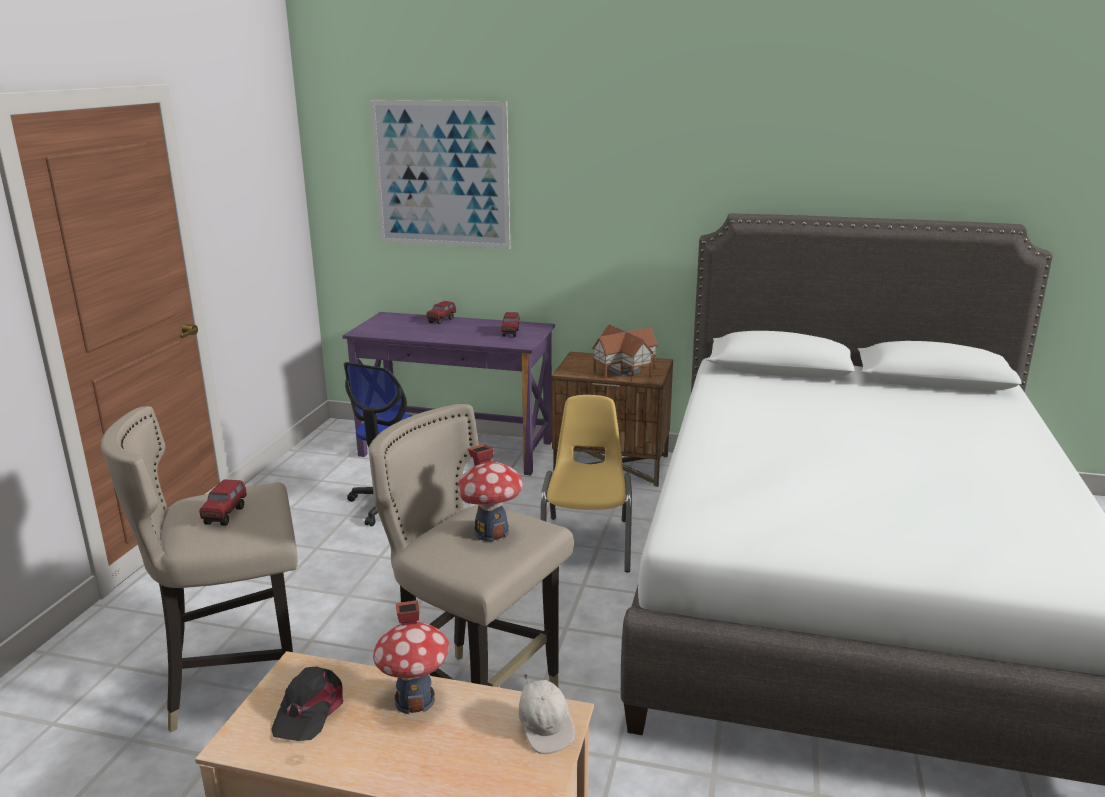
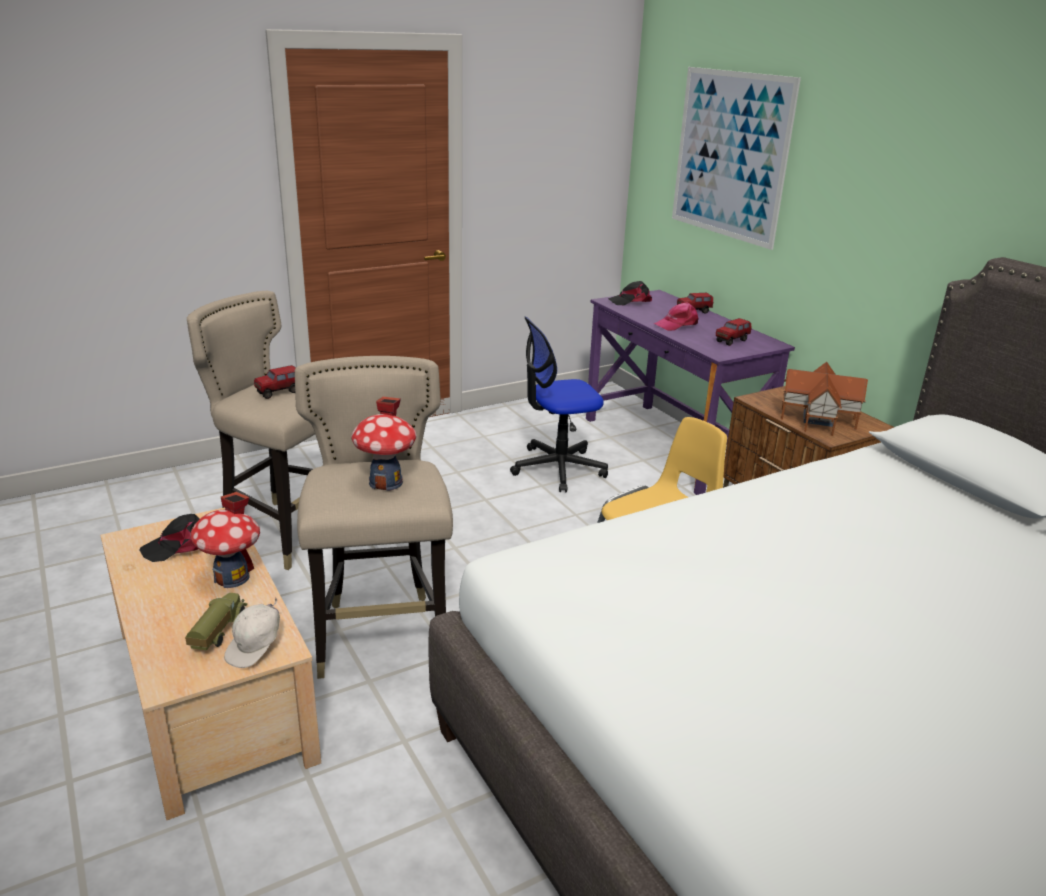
camera: 45 degrees right, 5 degrees up
(378, 327) = (631, 301): none -> black cap
(450, 333) = (677, 324): none -> pink cap
(491, 742) = (217, 632): none -> toy truck

